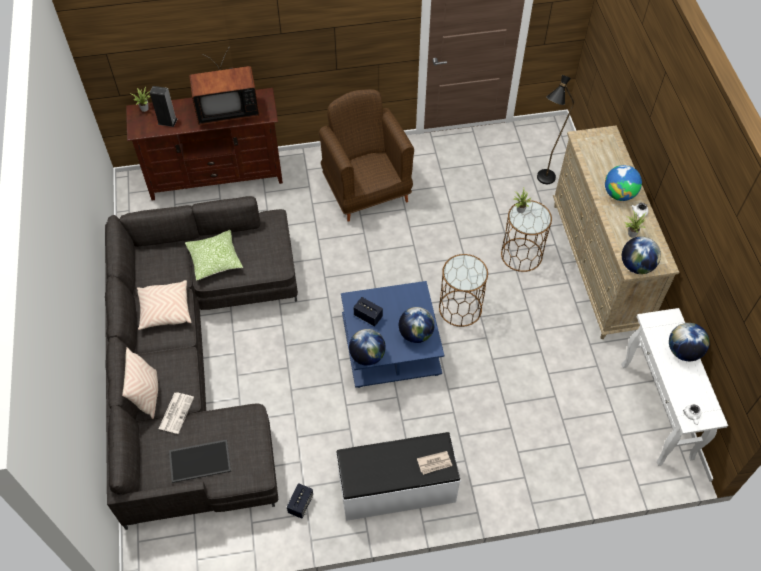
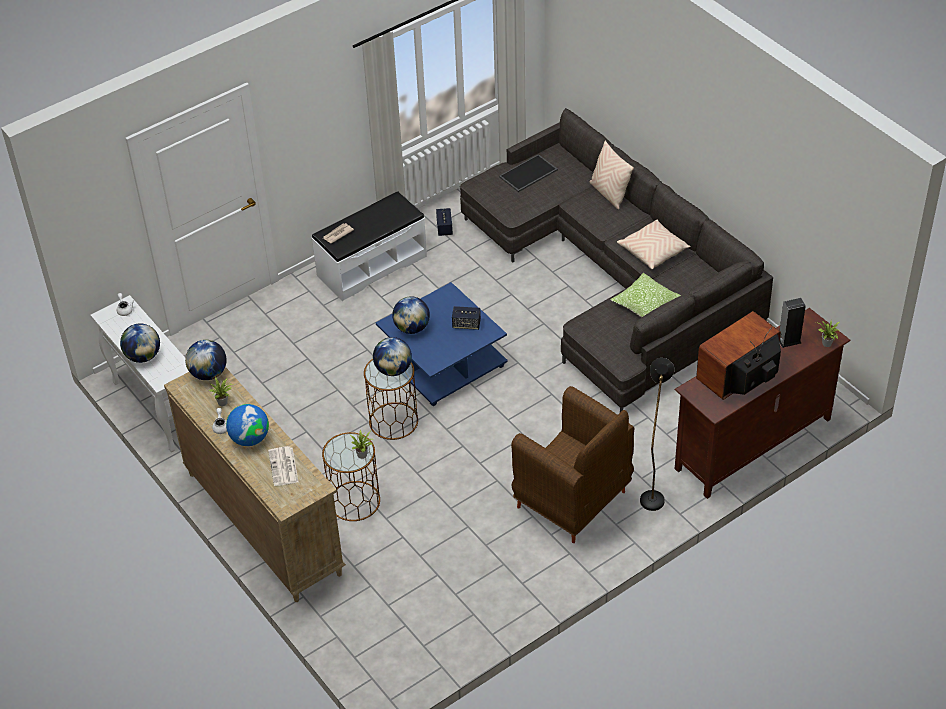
camera: 155 degrees right, 10 degrees down
(176, 412) = (574, 193): newspaper -> newspaper (283, 467)
(367, 356) = (445, 295): globe -> globe (393, 370)
(542, 182) = (369, 600): black floor lamp -> black floor lamp (652, 493)

